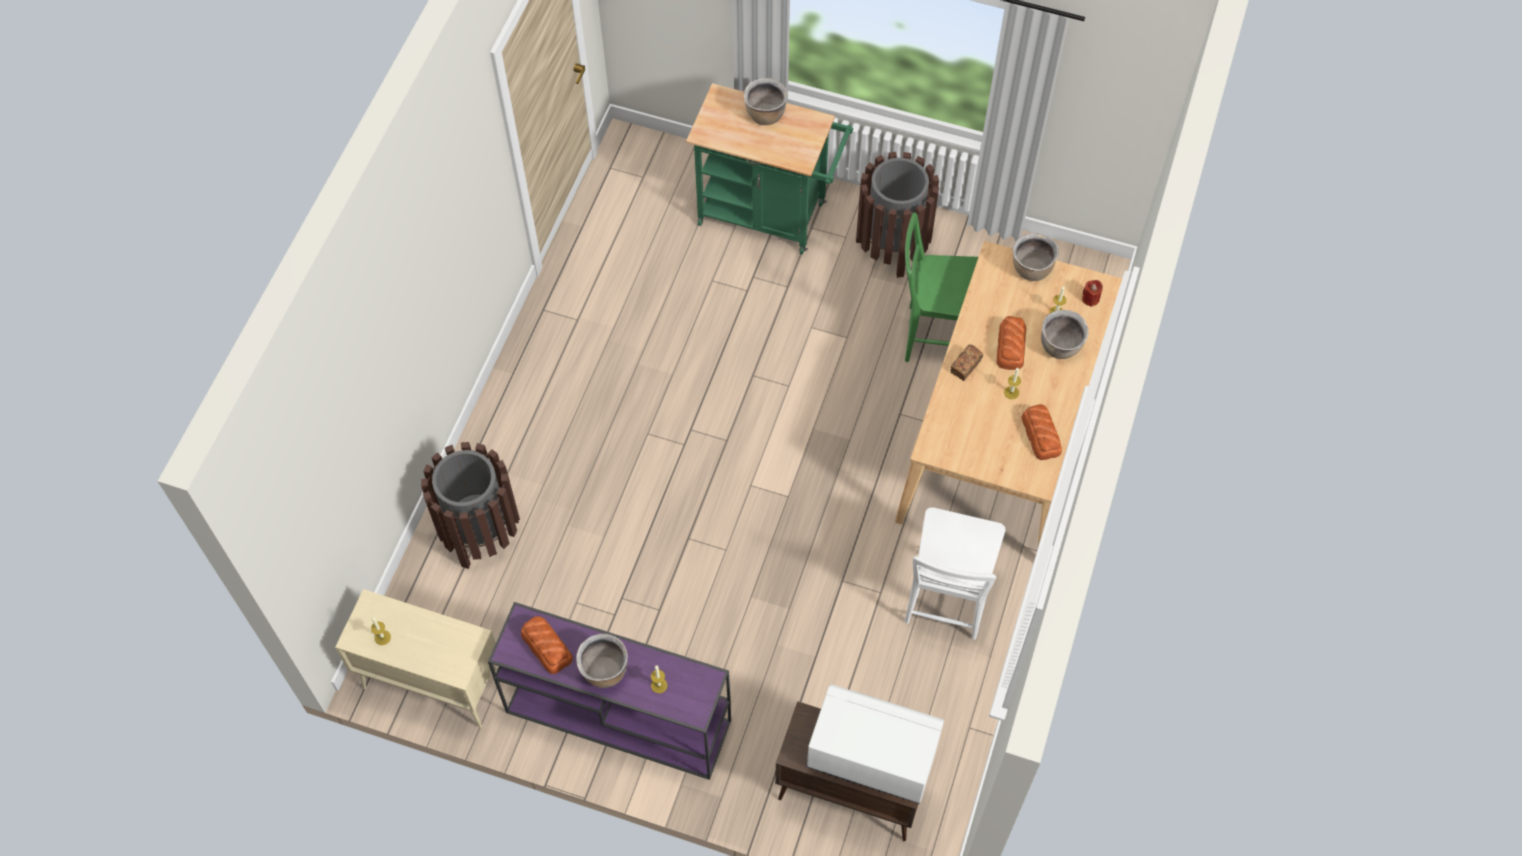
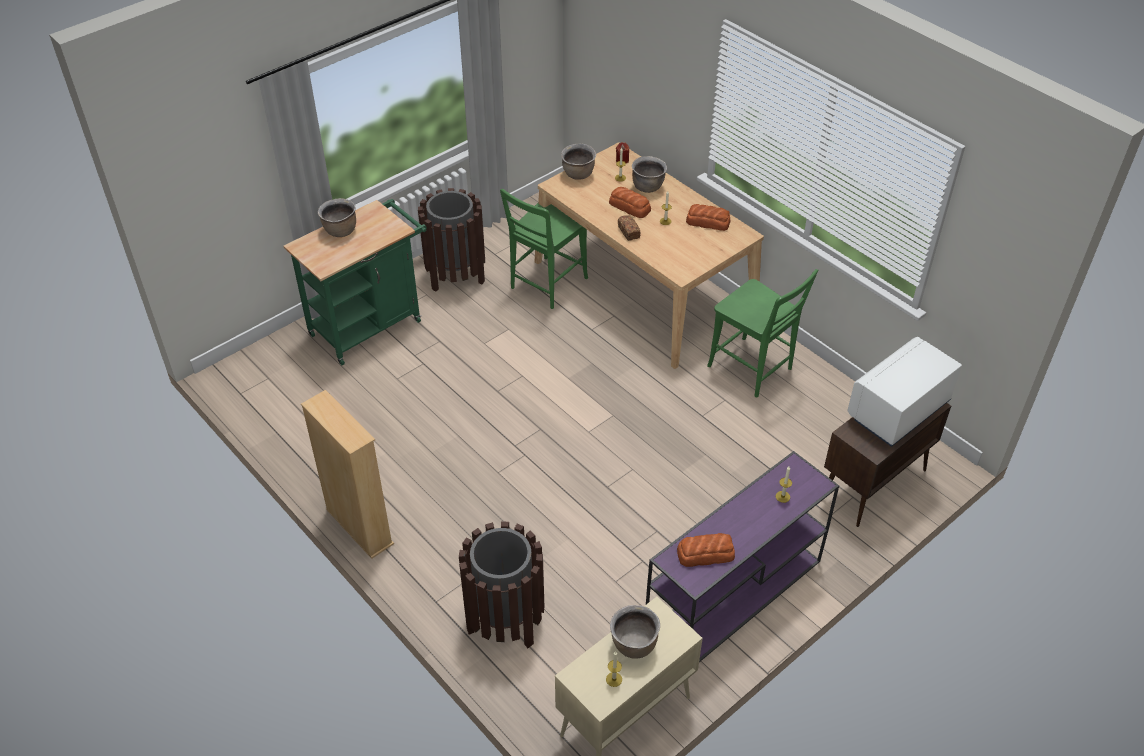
camera: 60 degrees left, 15 degrees down
(515, 358) = (359, 527): none -> beige bookcase
(604, 671) = (750, 525): brown cooking pot -> brown cooking pot (634, 645)
(946, 601) = (753, 370): white chair -> green chair

